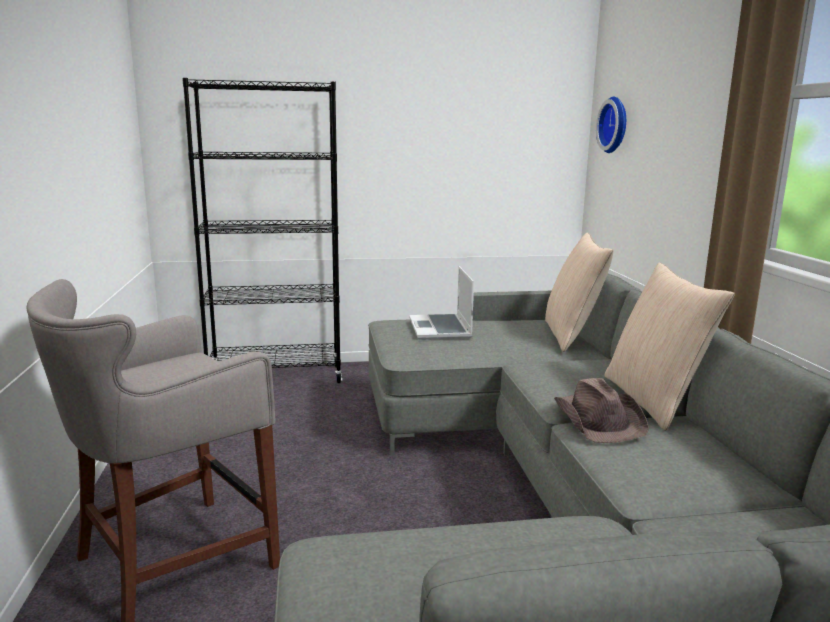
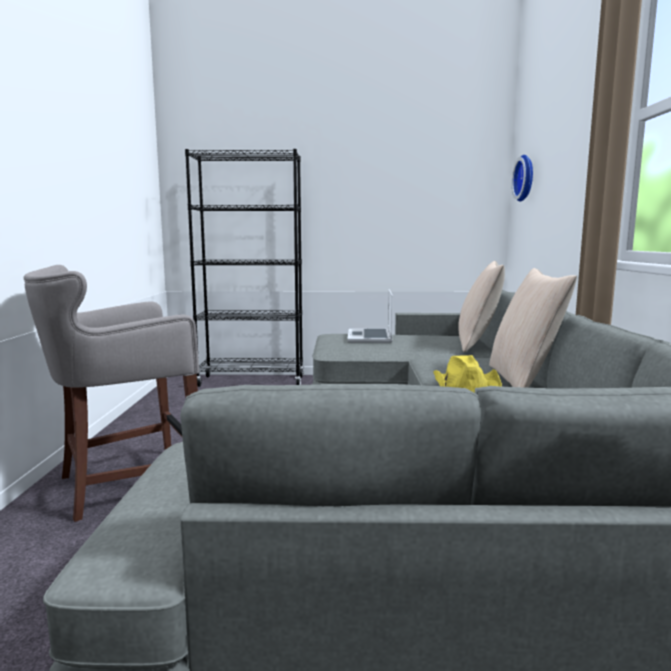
camera: 10 degrees right, 5 degrees down
(599, 419) = (467, 388): brown hat -> yellow hat

